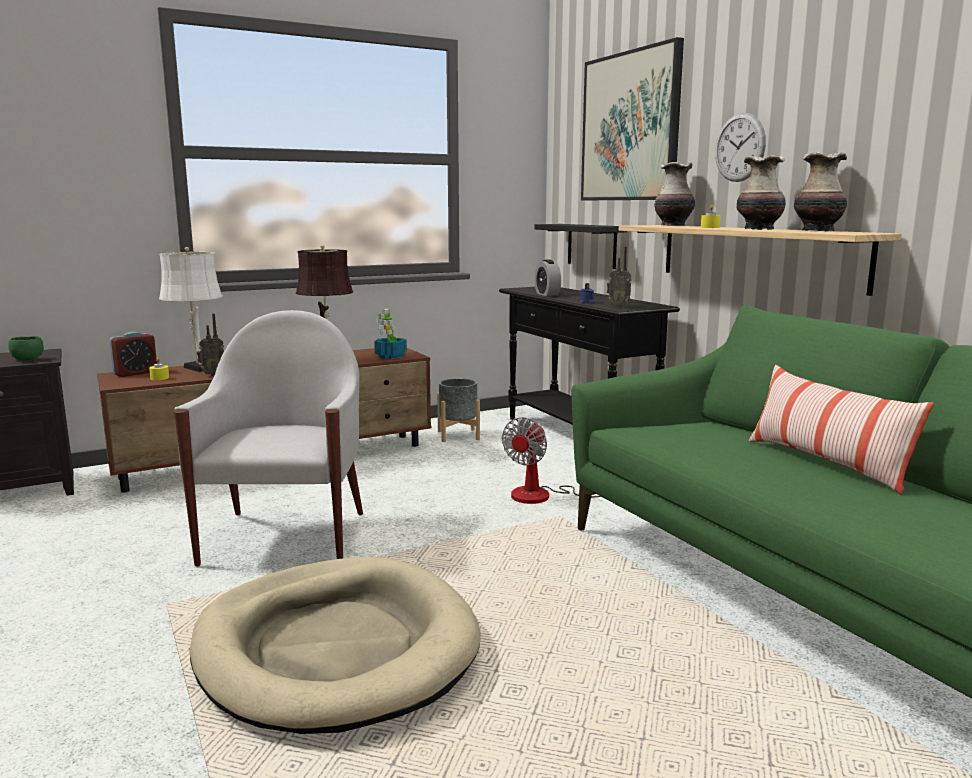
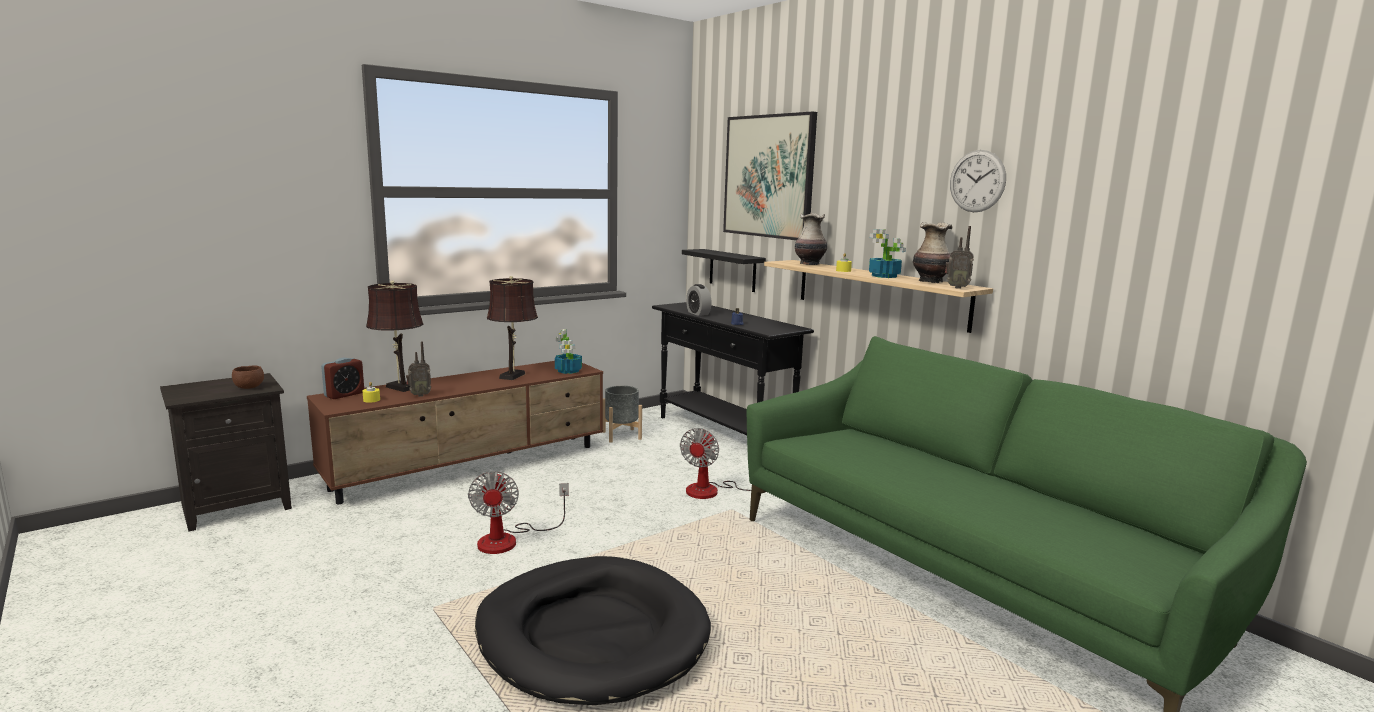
camera: 10 degrees left, 0 degrees up
(28, 359) = (249, 387): green bowl -> brown bowl
(197, 367) = (399, 387): white table lamp -> brown table lamp
(287, 536) = (509, 539): white armchair -> fan
(336, 649) = (592, 635): beige dog bed -> black dog bed
(619, 307) = (766, 330): radio -> radio (956, 287)
(739, 147) = (865, 206): wall clock -> wall clock (977, 181)
(759, 229) = (884, 276): vase -> potted plant
(826, 463) = (948, 467): pillow -> none

